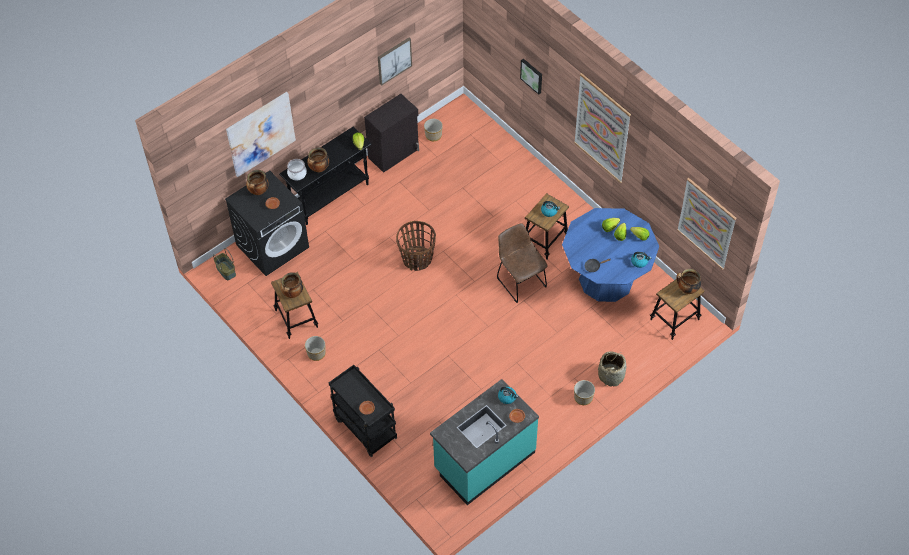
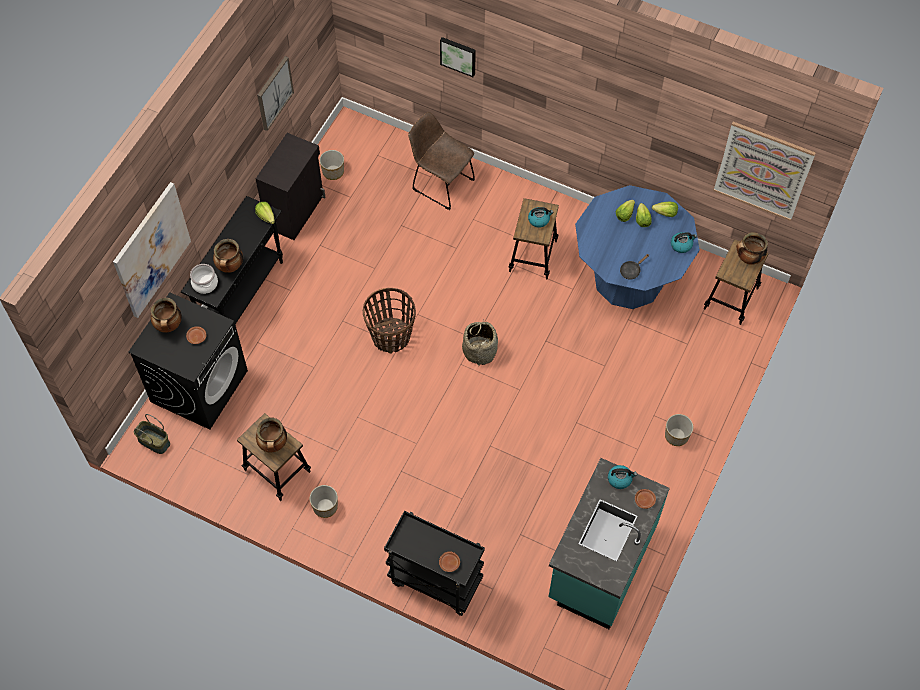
camera: 25 degrees left, 5 degrees up
(520, 280) = (529, 317): brown chair -> brown chair (440, 183)
(602, 128) = (581, 94): picture -> none
(611, 375) = (694, 395): basket -> basket (479, 351)

